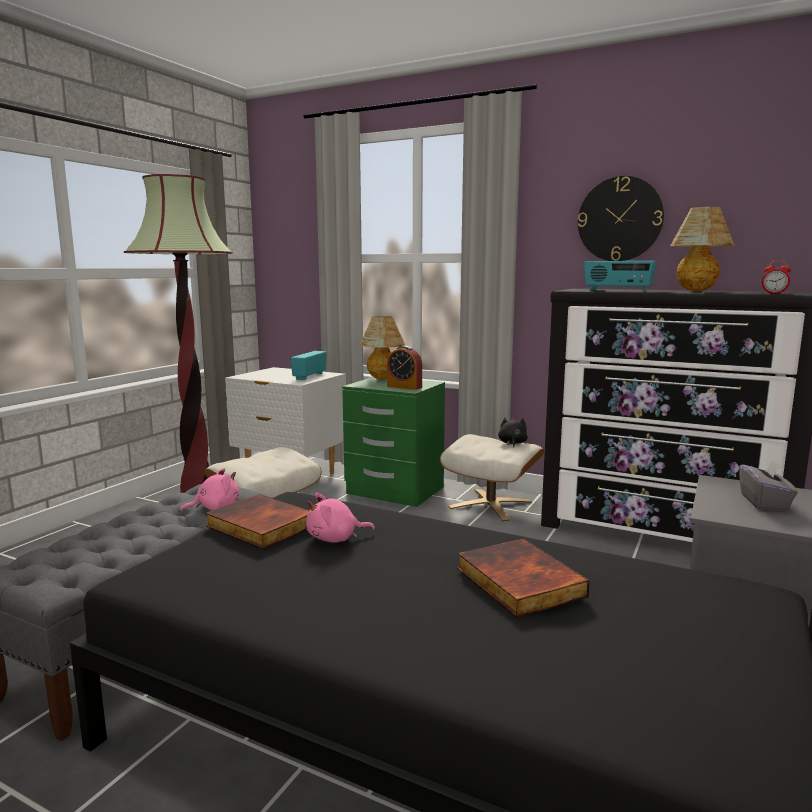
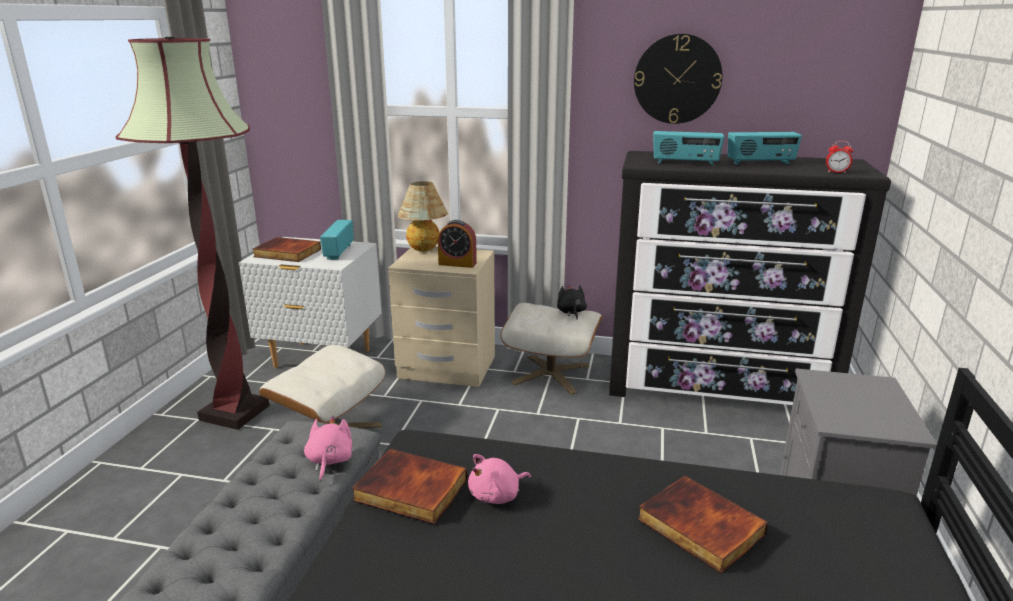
camera: 15 degrees left, 10 degrees up
(215, 508) = (329, 461): pink plush toy -> pink plush toy turned 45 degrees counterclockwise
(267, 375) = (286, 253): none -> book
(394, 491) = (446, 368): green nightstand -> beige nightstand
(697, 291) = (760, 163): table lamp -> radio
(764, 502) = (865, 401): grey tissue box -> none

